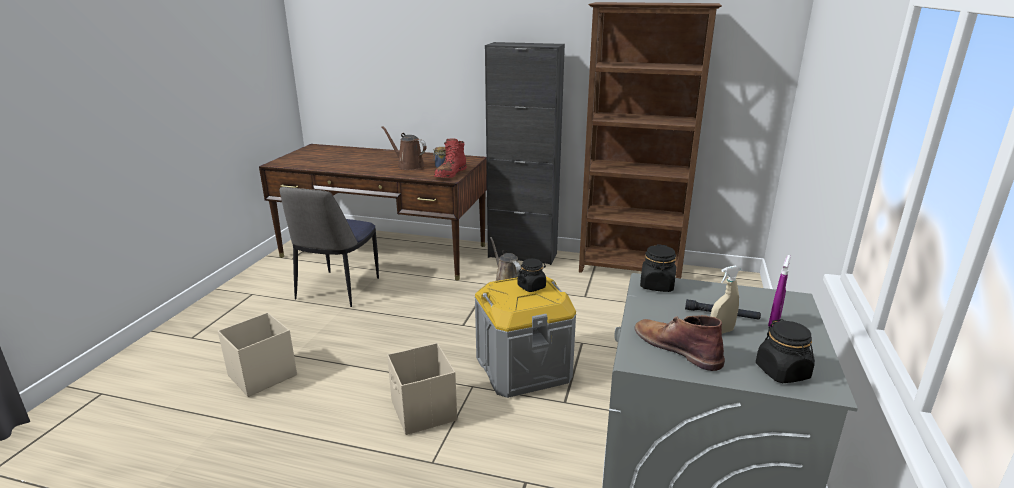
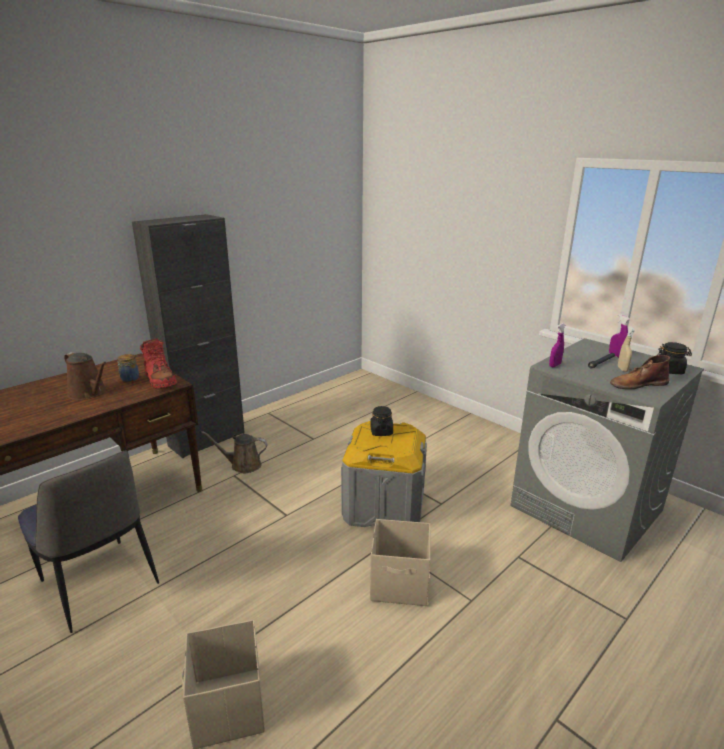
camera: 60 degrees left, 0 degrees up
(408, 166) = (89, 393): brown watering can -> brown watering can turned 120 degrees counterclockwise
(631, 270) = (299, 405): brown bookcase -> none
(657, 285) = (554, 365): black jar -> purple spray bottle

